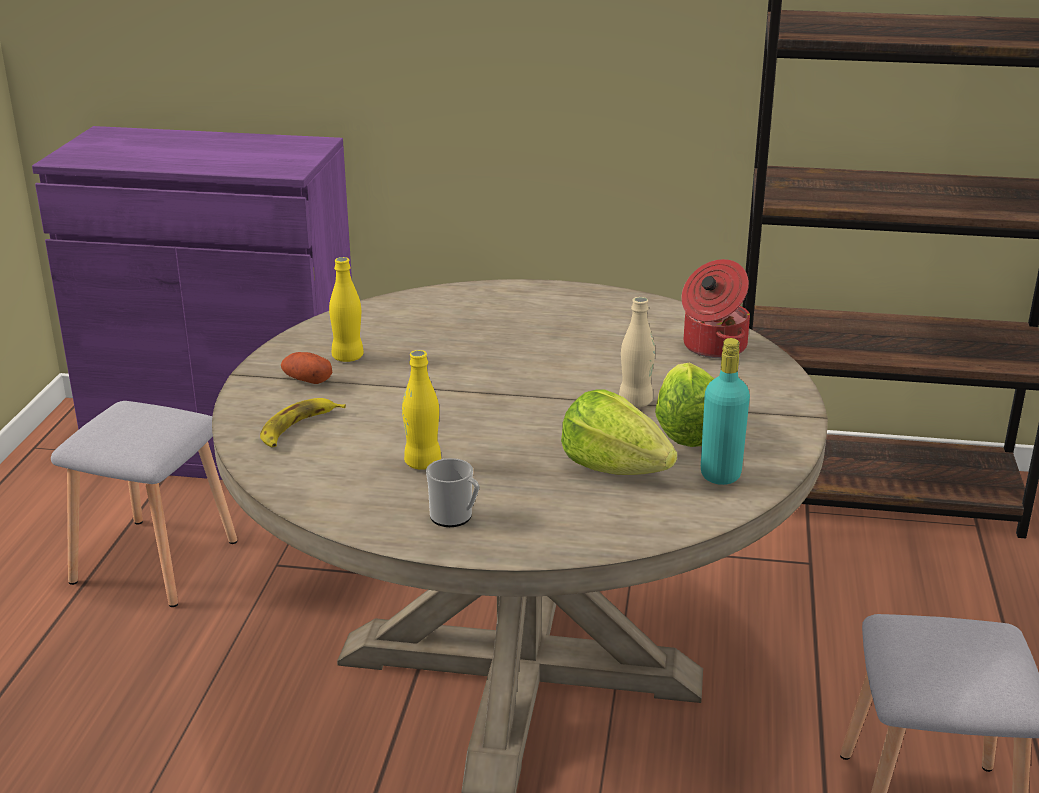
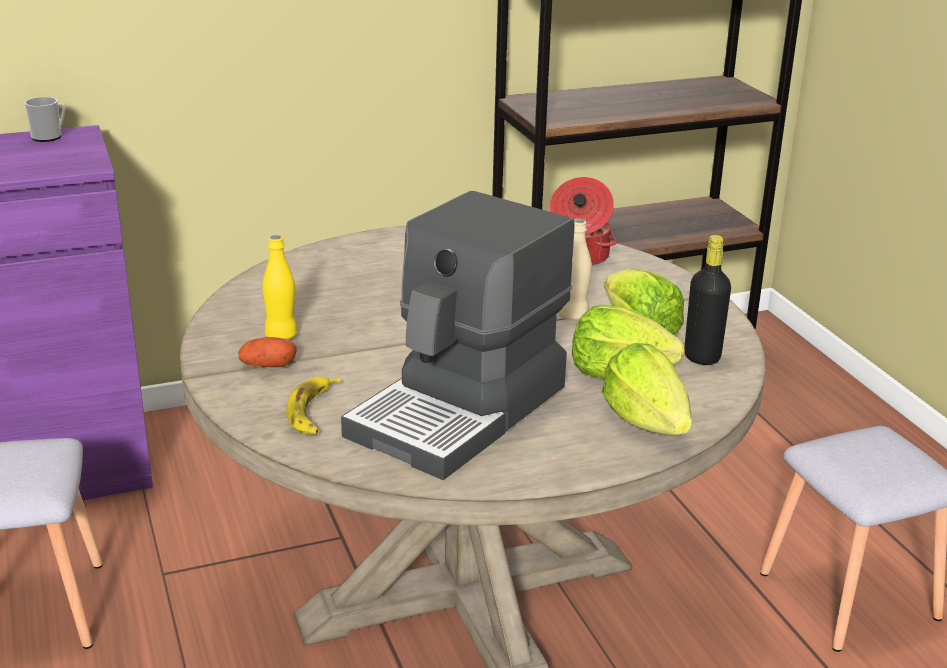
camera: 30 degrees left, 0 degrees up
(422, 463) = (462, 411): yellow bottle -> coffee machine
(455, 517) = (544, 449): mug -> mug (50, 137)
(584, 520) = (646, 422): none -> lettuce
(720, 475) = (702, 357): turquoise bottle -> black bottle

